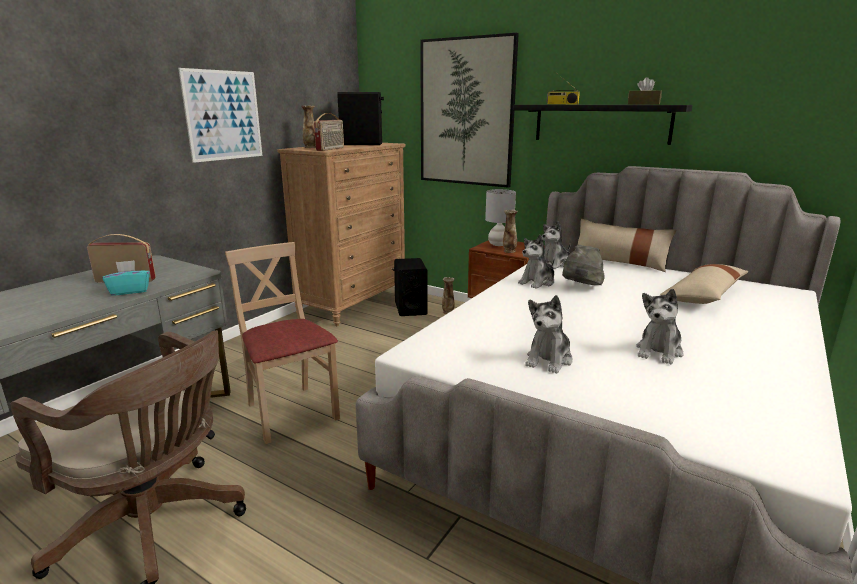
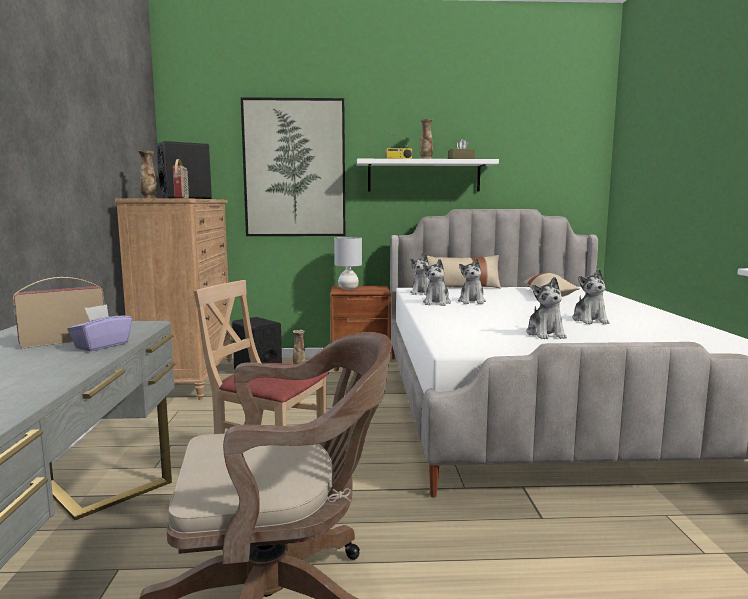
camera: 35 degrees left, 10 degrees down
(130, 291) = (102, 345): turquoise tissue box -> purple tissue box
(223, 115) = (71, 152): picture -> none
(509, 251) = (367, 291): vase -> vase (426, 159)
(580, 288) = (472, 301): grey hat -> plush toy
(601, 123) = (424, 176): black shelf -> white shelf

